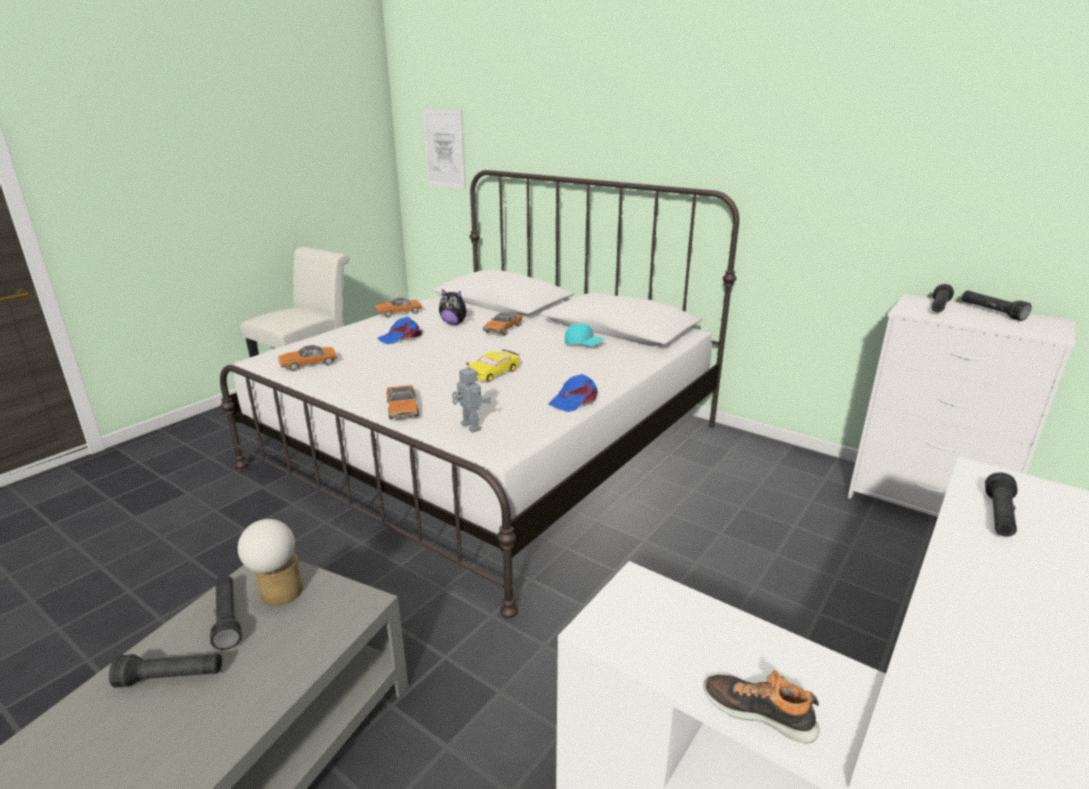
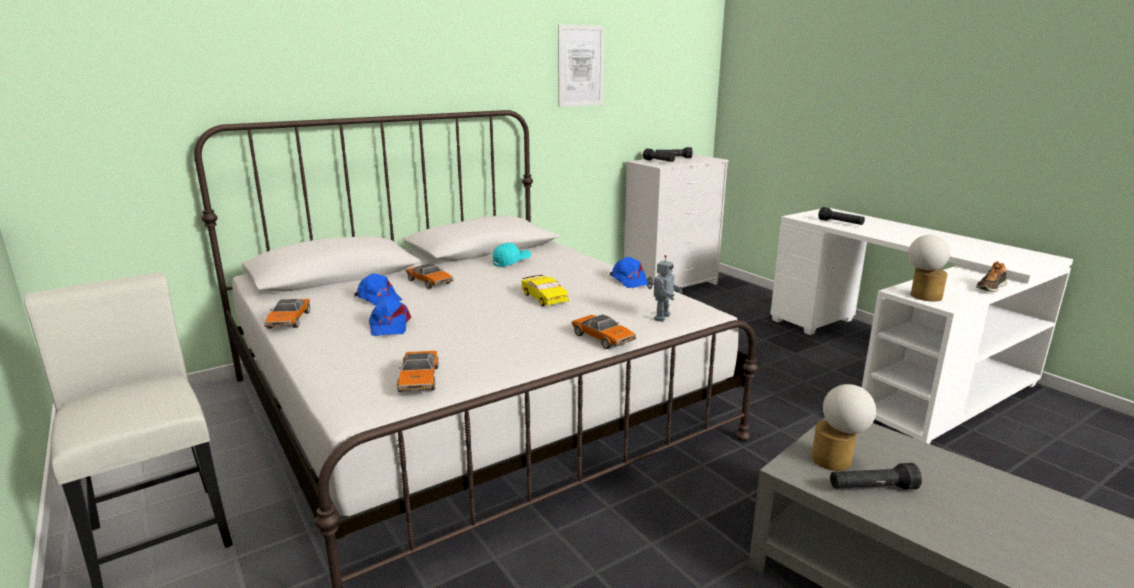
camera: 70 degrees left, 5 degrees down
(171, 678) = (954, 515): black flashlight -> none
(402, 409) = (603, 338): toy car -> toy car turned 45 degrees clockwise
(444, 149) = (112, 105): picture -> picture (580, 66)
(454, 323) = (379, 298): plush toy -> blue cap
(469, 427) = (661, 317): toy robot -> toy robot turned 135 degrees clockwise
(626, 605) = (921, 296): none -> table lamp

